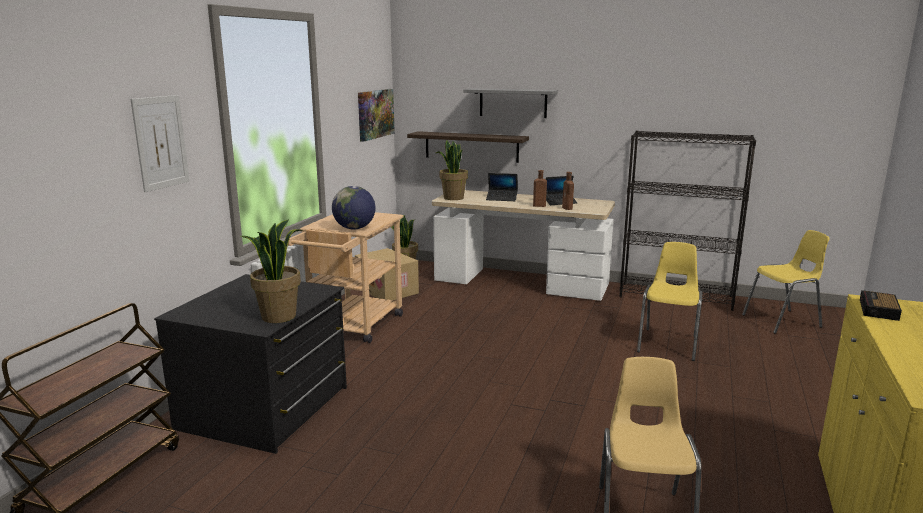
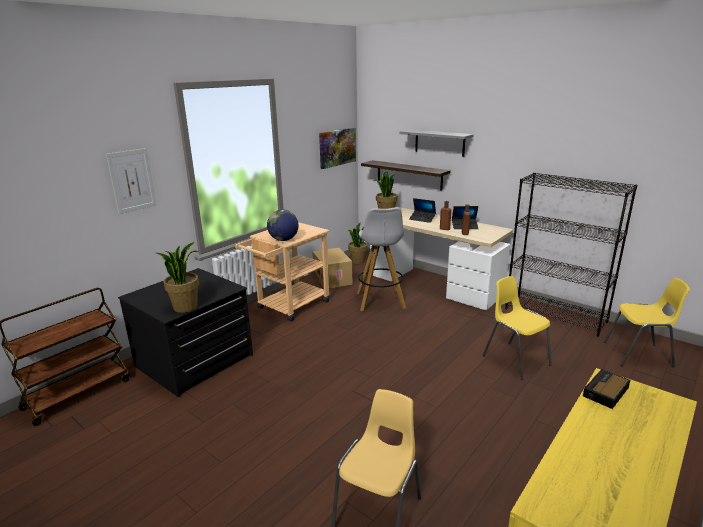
camera: 20 degrees right, 5 degrees up
(469, 307) = (380, 301): none -> white stool
(668, 344) = (515, 360): yellow chair -> yellow chair turned 75 degrees counterclockwise

